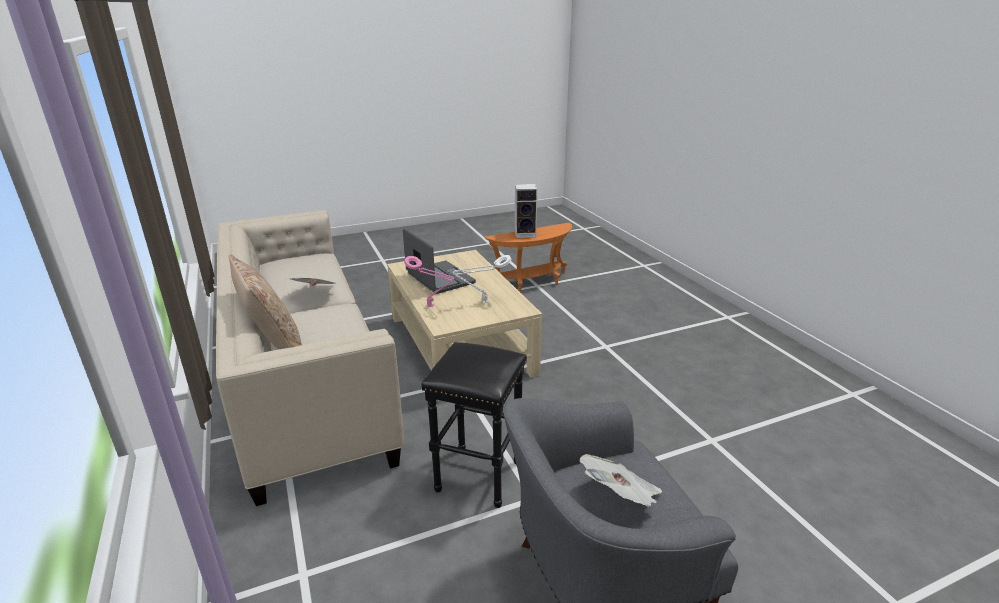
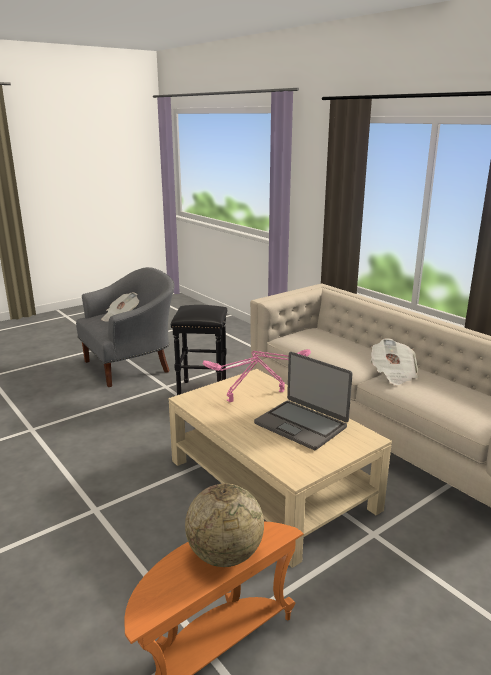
camera: 165 degrees right, 5 degrees down
(274, 347) = (356, 339): beige pillow -> none
(483, 303) = (231, 401): white table lamp -> pink table lamp
(526, 234) = (225, 555): speaker -> globe

